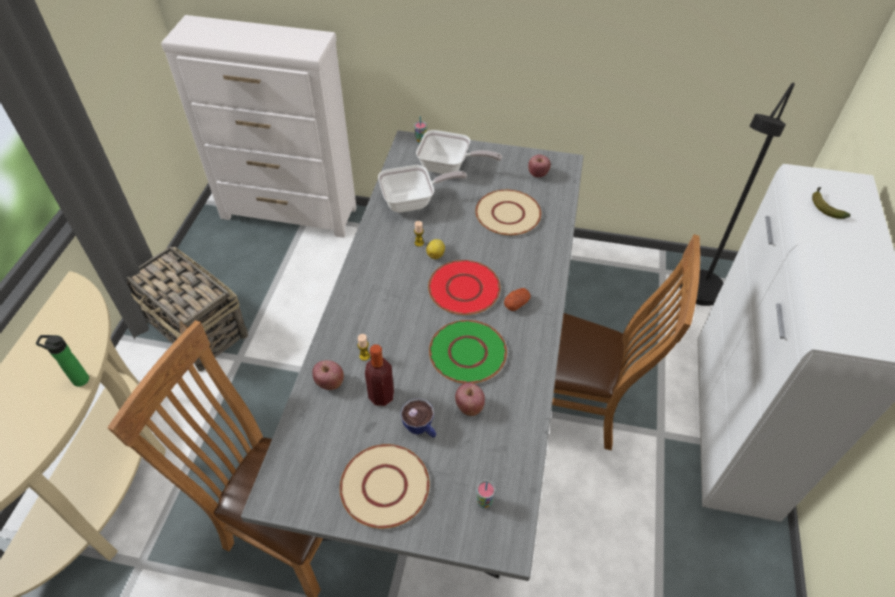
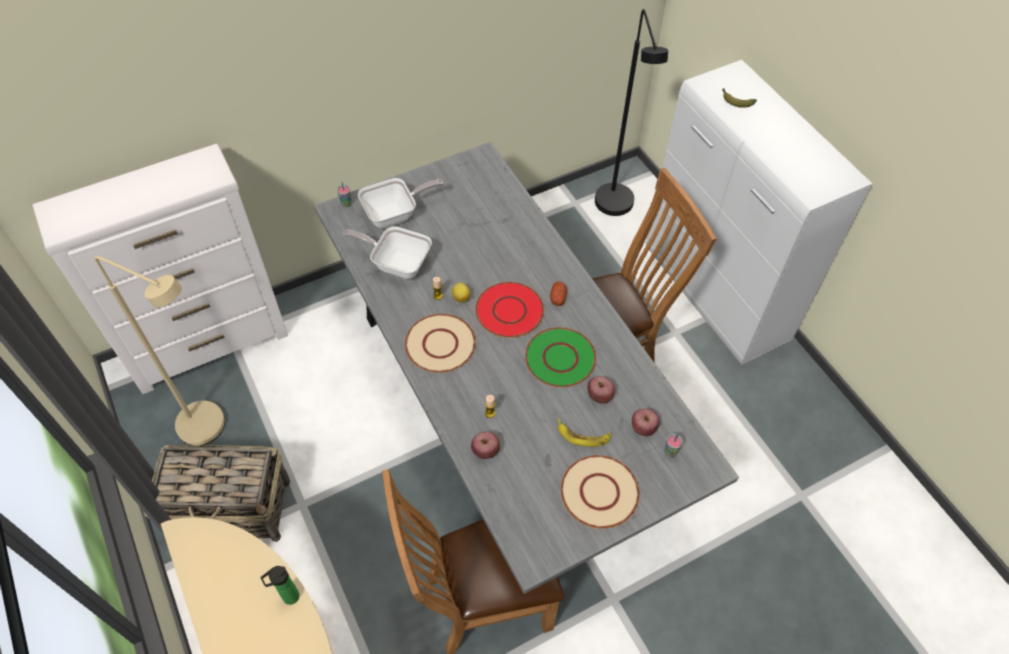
camera: 40 degrees left, 5 degrees up
(236, 269) = (212, 430): none -> beige floor lamp
(381, 396) = (532, 433): bottle -> none
(413, 202) = (397, 263): frying pan -> frying pan turned 105 degrees counterclockwise
(421, 429) = (583, 435): cup -> banana
(508, 214) = (482, 228): beige plate -> beige plate (441, 344)
(538, 174) = (472, 179): apple -> apple (643, 428)

